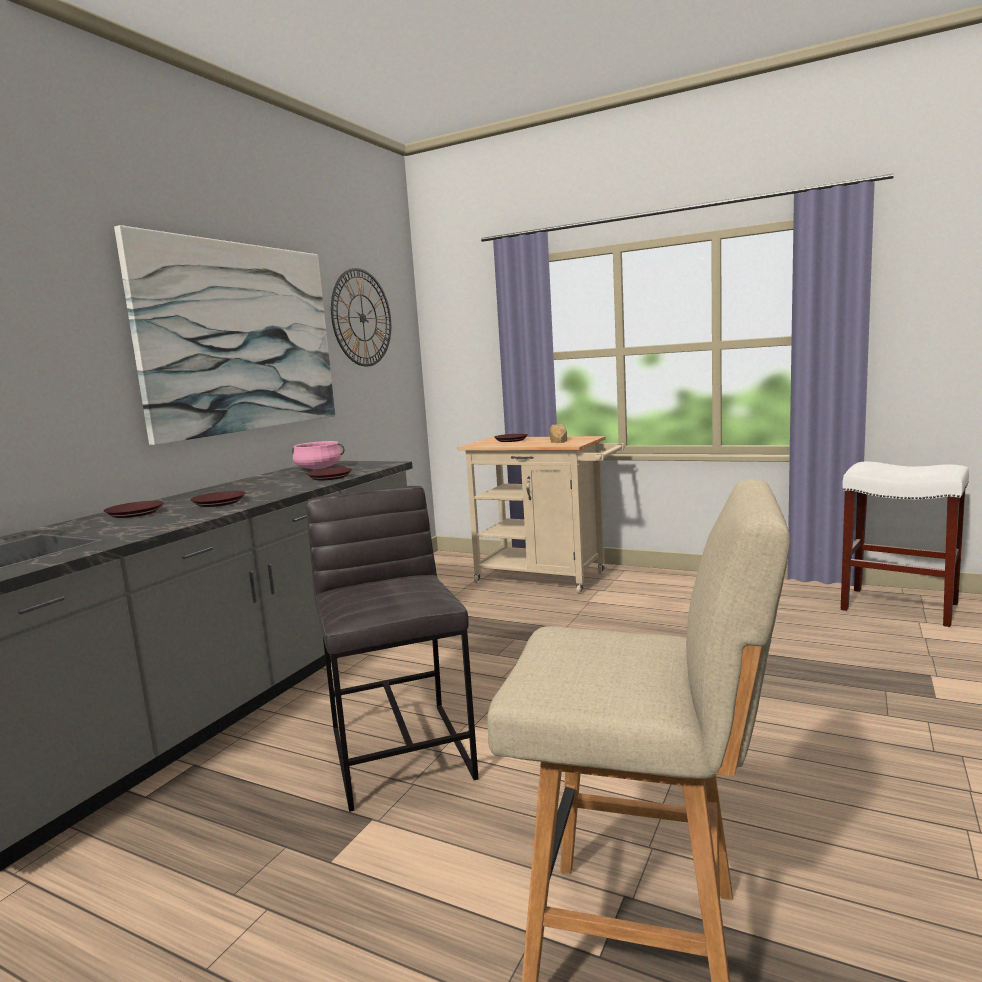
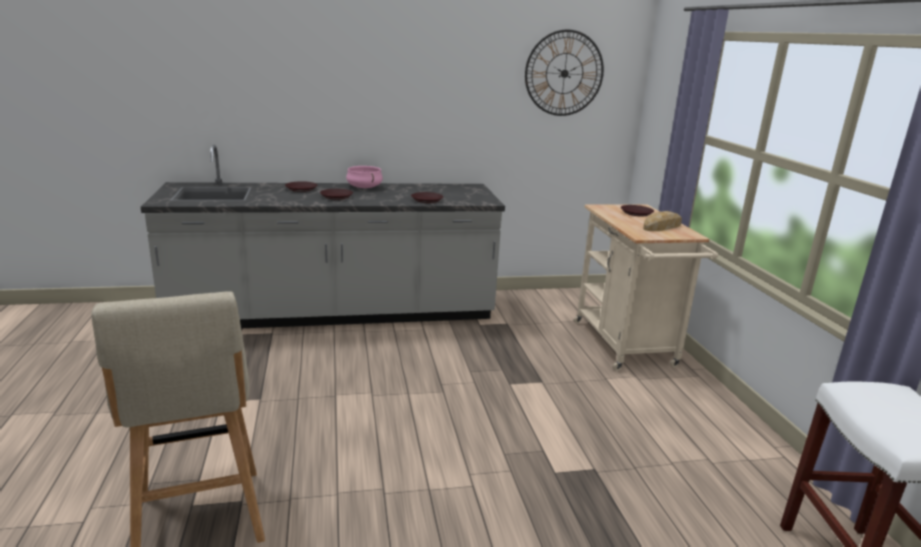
camera: 50 degrees right, 10 degrees up
(241, 338) = (426, 85): picture -> none
(319, 468) = (454, 190): pink cooking pot -> pink cooking pot (365, 187)
(402, 752) = (325, 383): grey stool -> none

